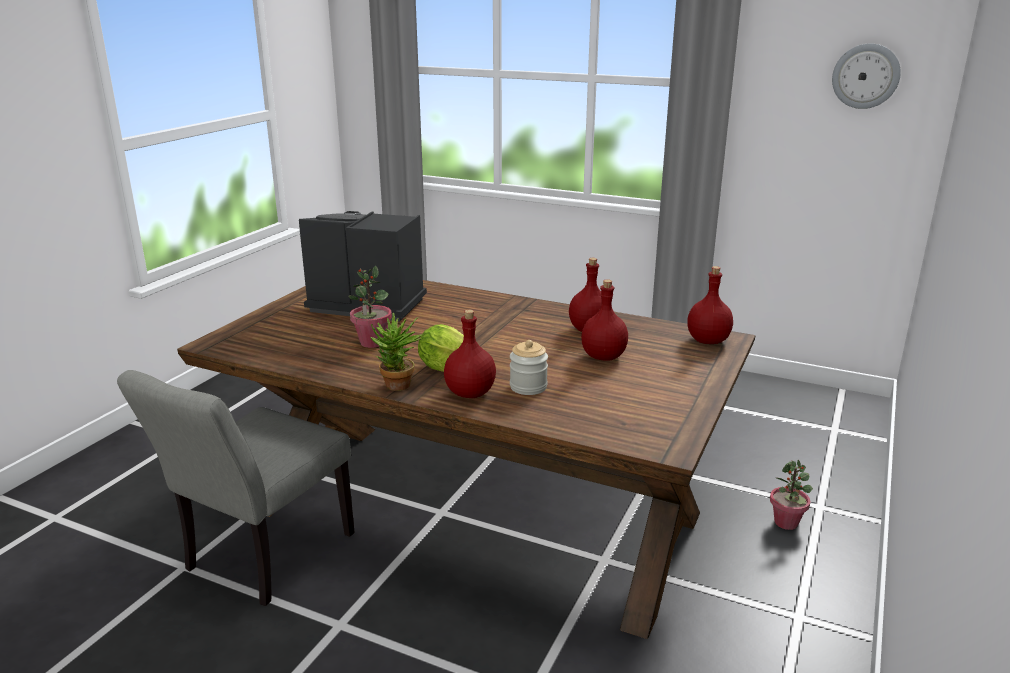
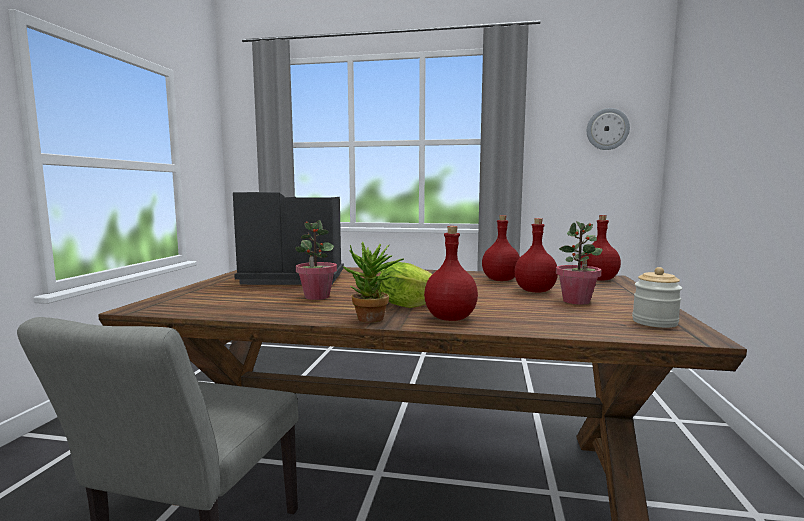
camera: 15 degrees left, 15 degrees down
(528, 387) = (499, 310): jar -> jar (654, 322)
(786, 522) = (666, 436): potted plant -> potted plant (576, 301)

